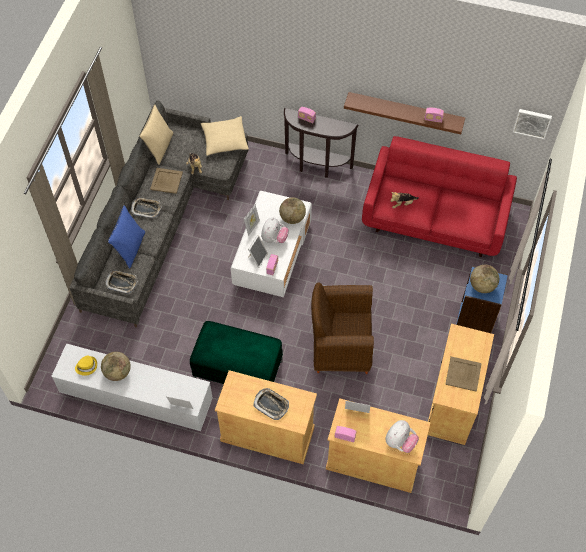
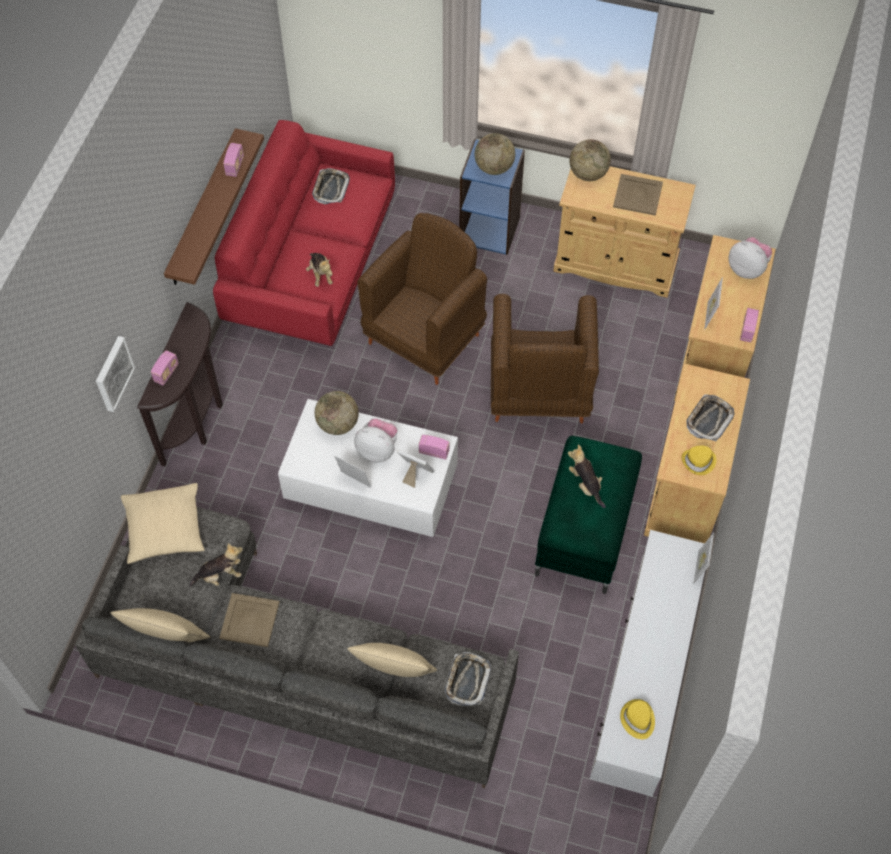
camera: 90 degrees left, 0 degrees up
(117, 372) = (645, 668): globe -> globe (588, 174)
(130, 248) = (394, 673): blue pillow -> beige pillow
(146, 209) = (310, 651): tray -> tray (330, 188)
(239, 395) = (699, 462): none -> yellow hat
(242, 346) = (586, 484): none -> plush toy
(381, 282) = (425, 337): none -> brown armchair
(532, 122) = (266, 42): picture -> picture (112, 373)

